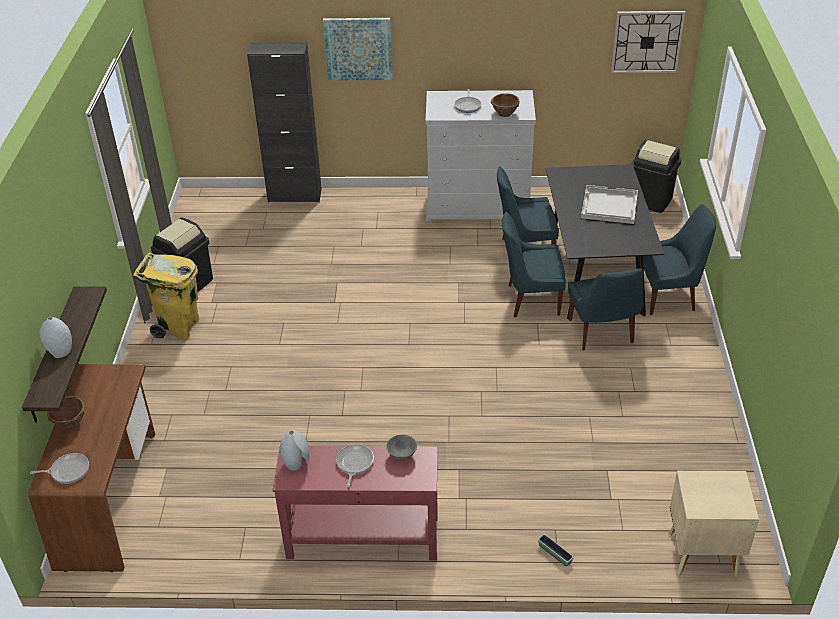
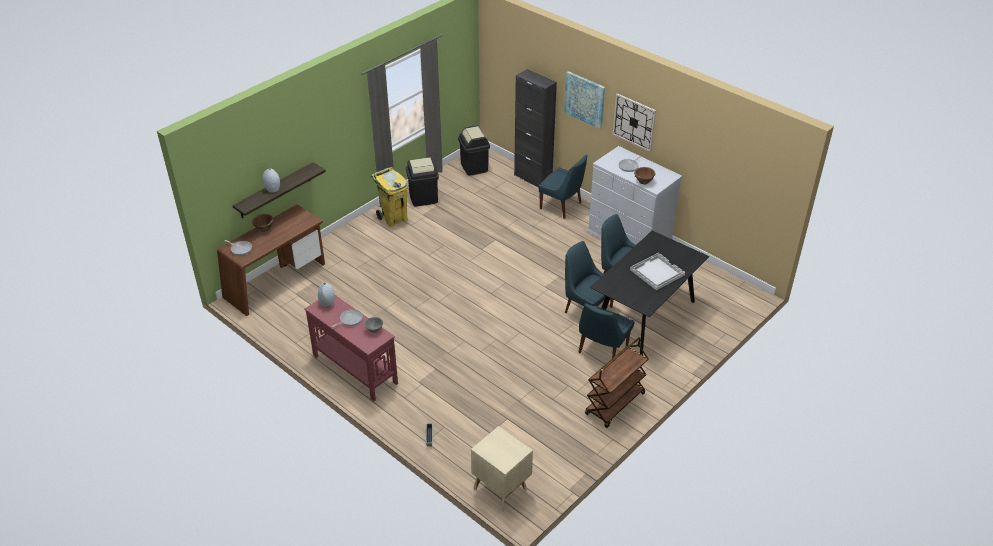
camera: 40 degrees right, 0 degrees up
(647, 42) = (762, 176): wall clock -> wall clock (634, 122)
(650, 200) = (742, 294): black trash can -> black trash can (474, 167)
(668, 296) = (670, 355): blue chair -> blue chair (562, 206)
(686, 380) = (615, 404): none -> brown cart

